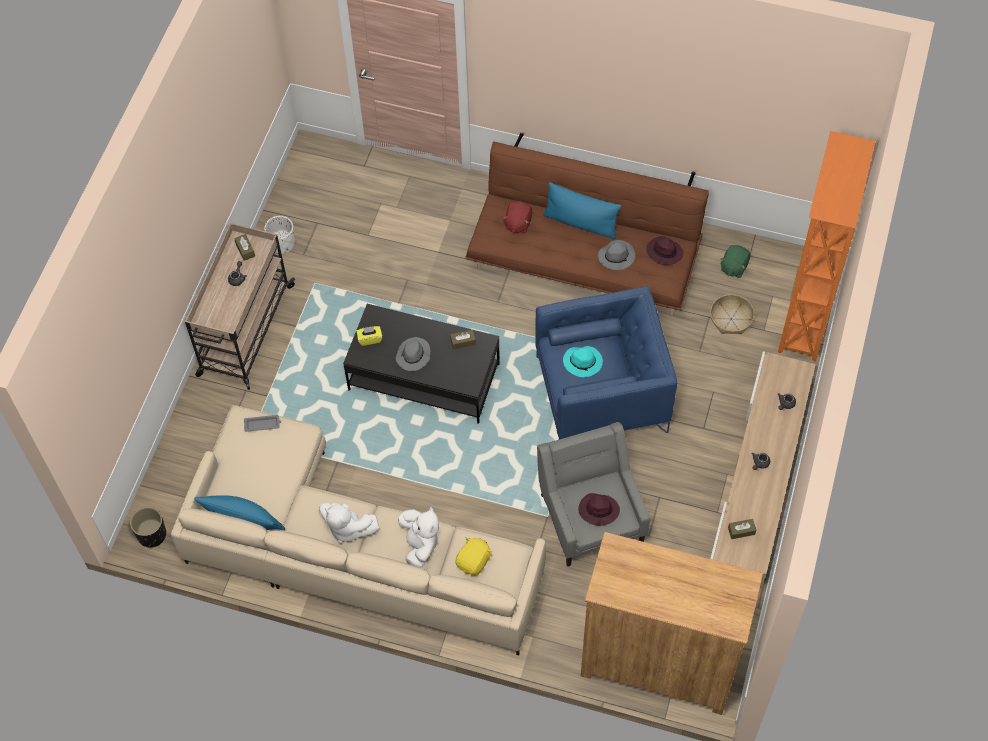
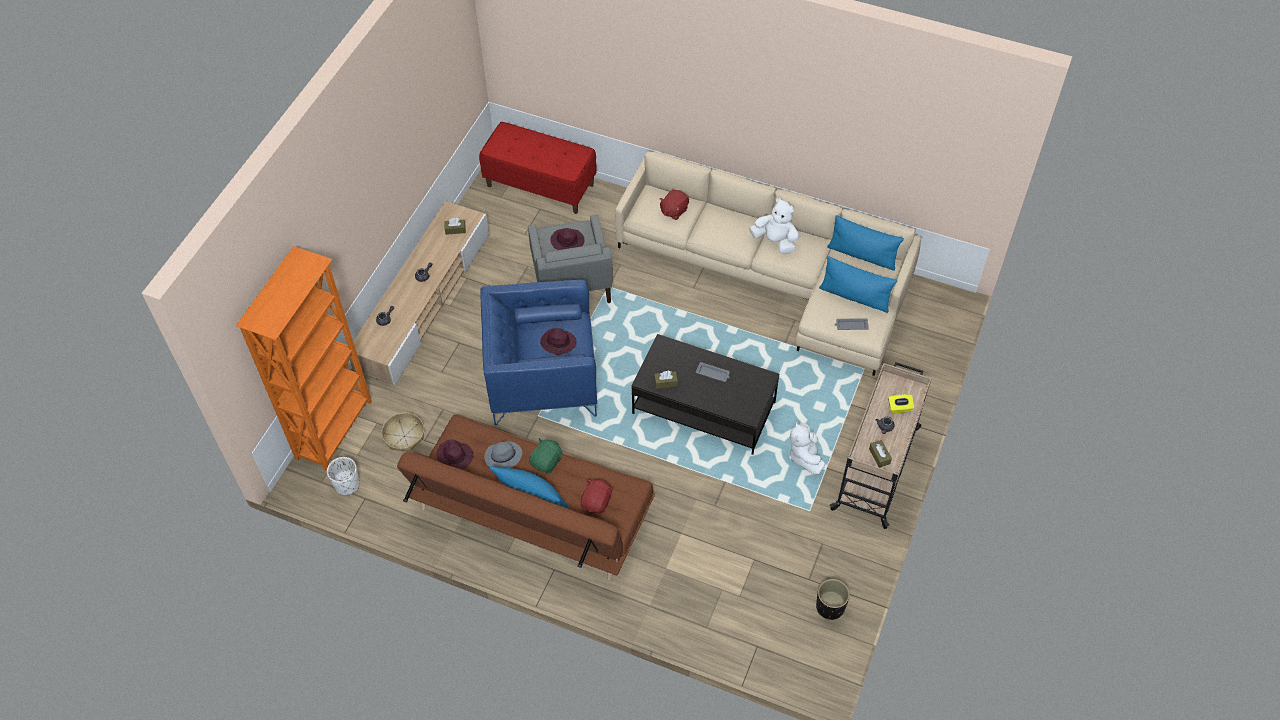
camera: 175 degrees left, 5 degrees down
(152, 534) = (941, 300): black planter -> black planter (830, 607)
(256, 462) = (855, 296): none -> blue pillow
(282, 244) = (845, 558): white planter -> white planter (347, 484)
(370, 339) = (753, 393): yellow tissue box -> yellow tissue box (899, 408)
(413, 356) = (713, 374): grey hat -> grey tray
(420, 544) = (716, 226): white plush toy -> white plush toy (804, 456)
(474, 561) = (673, 211): yellow plush toy -> red plush toy
(583, 362) = (557, 343): turquoise hat -> purple hat
(658, 662) = (540, 185): brown dresser -> red bench
(733, 267) = (385, 487): green plush toy -> green plush toy (547, 462)

